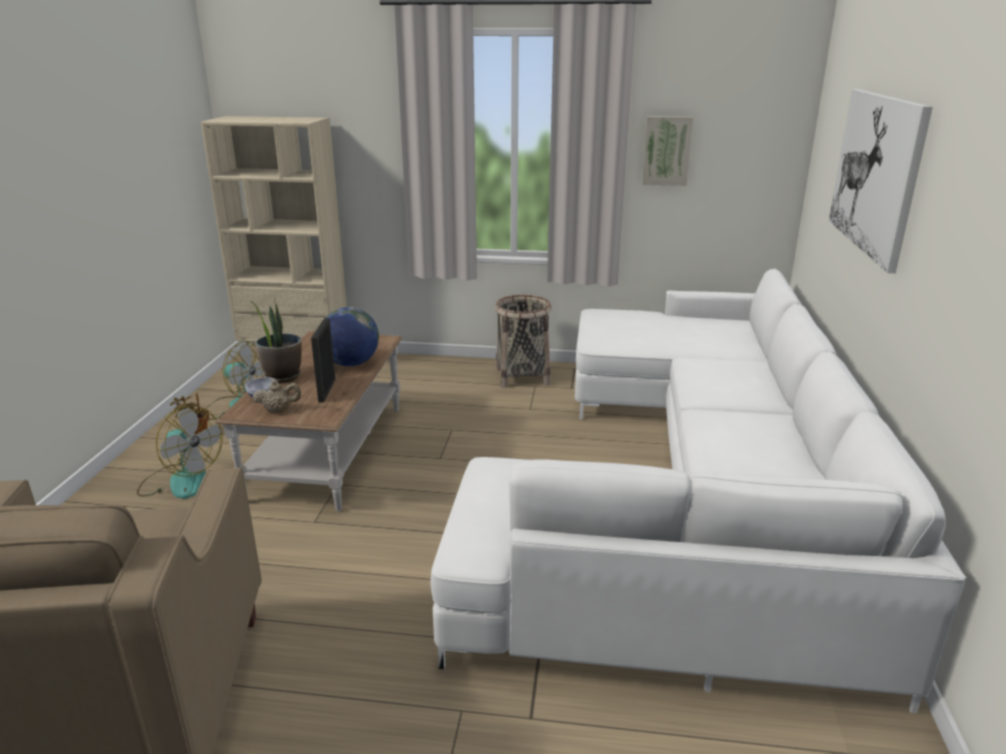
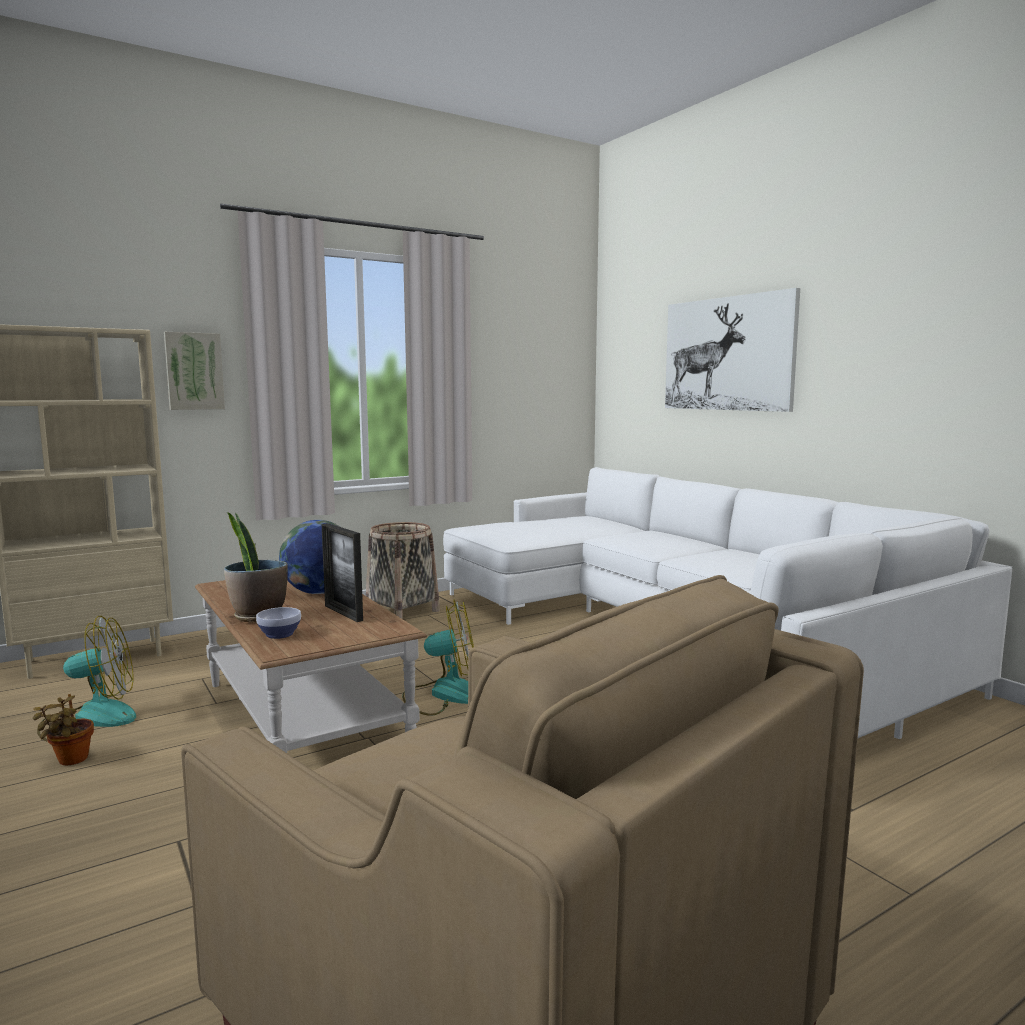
camera: 40 degrees left, 15 degrees down
(181, 480) = (139, 808): fan -> fan (444, 695)
(279, 410) = (325, 637): beige teapot -> none
(666, 150) = (496, 371): picture -> picture (194, 371)

